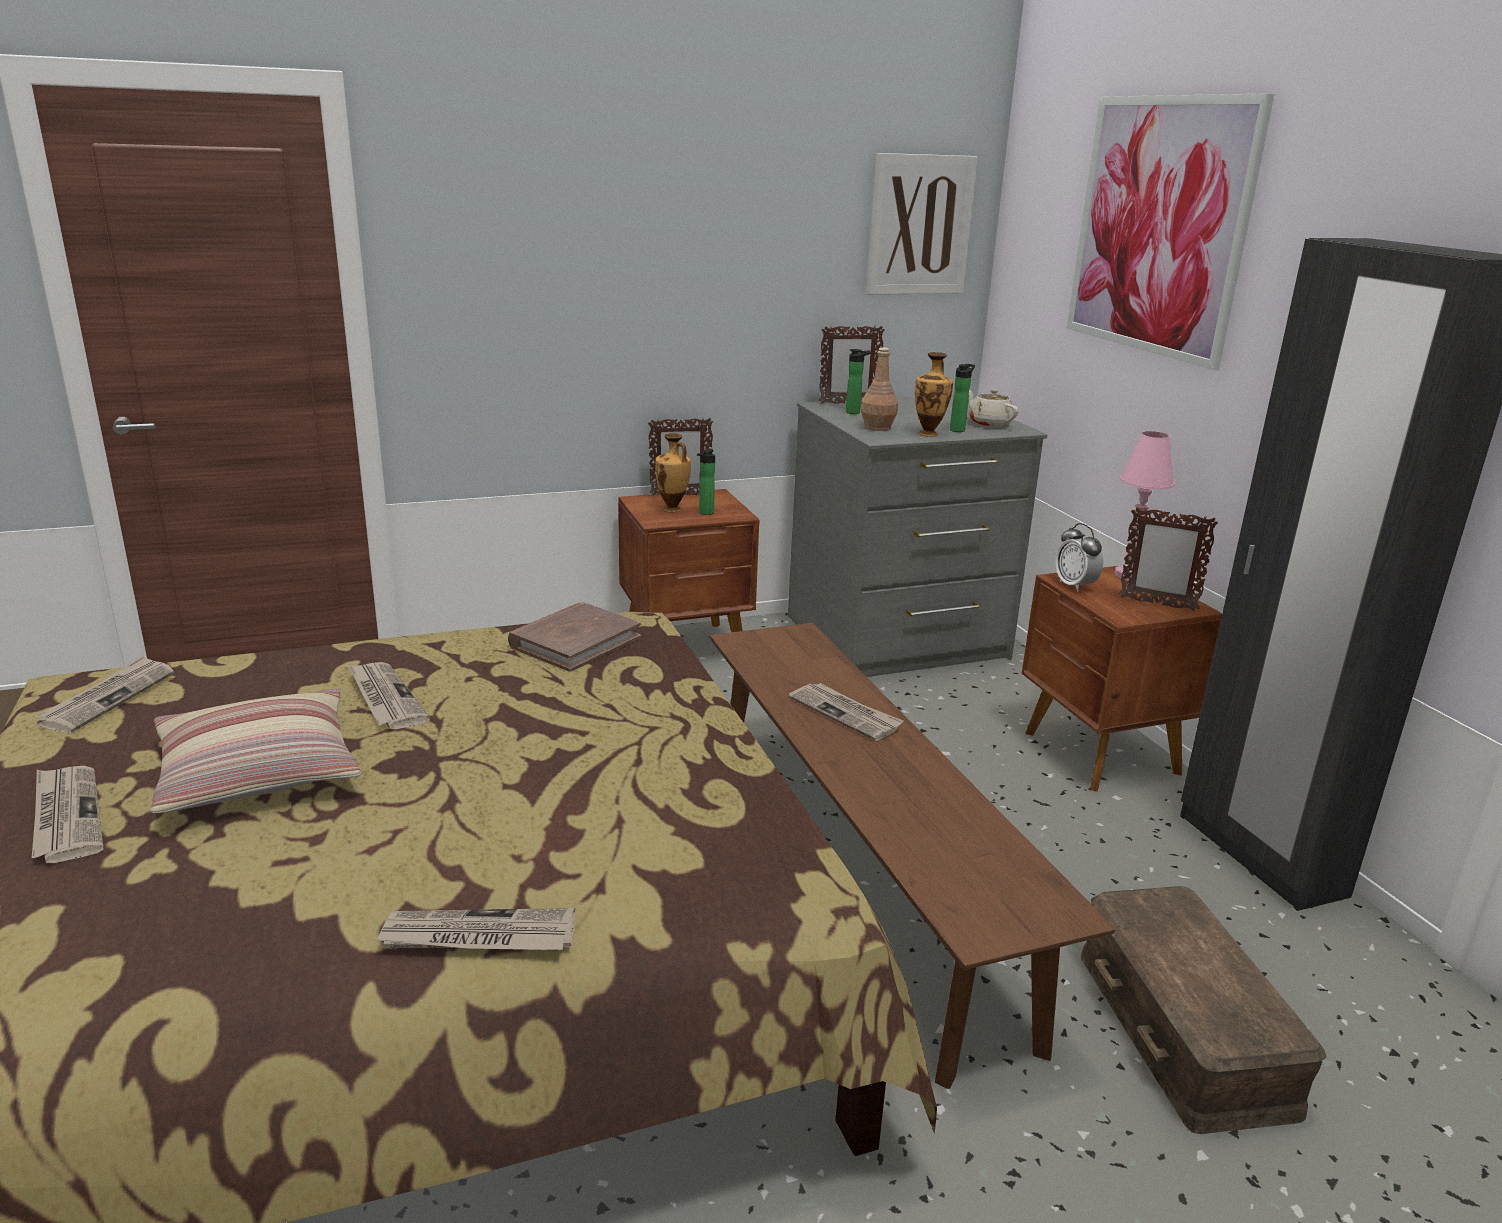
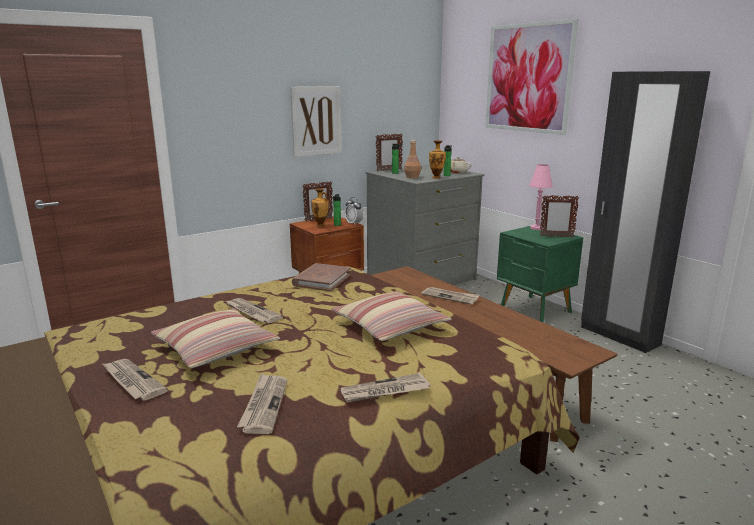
camera: 15 degrees left, 5 degrees down
(108, 698) = (103, 332): newspaper -> newspaper (264, 405)
(615, 778) = (390, 326): none -> pillow
(920, 225) = (410, 87): picture -> picture (316, 121)
(1075, 586) = (519, 234): alarm clock -> alarm clock (354, 223)
(1100, 754) = (535, 310): brown nightstand -> green nightstand
(1186, 1030) = (632, 402): brown storage box -> none

